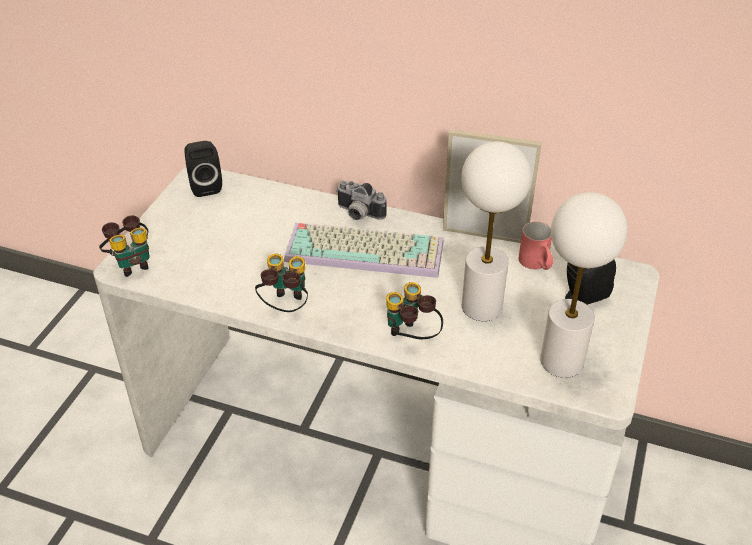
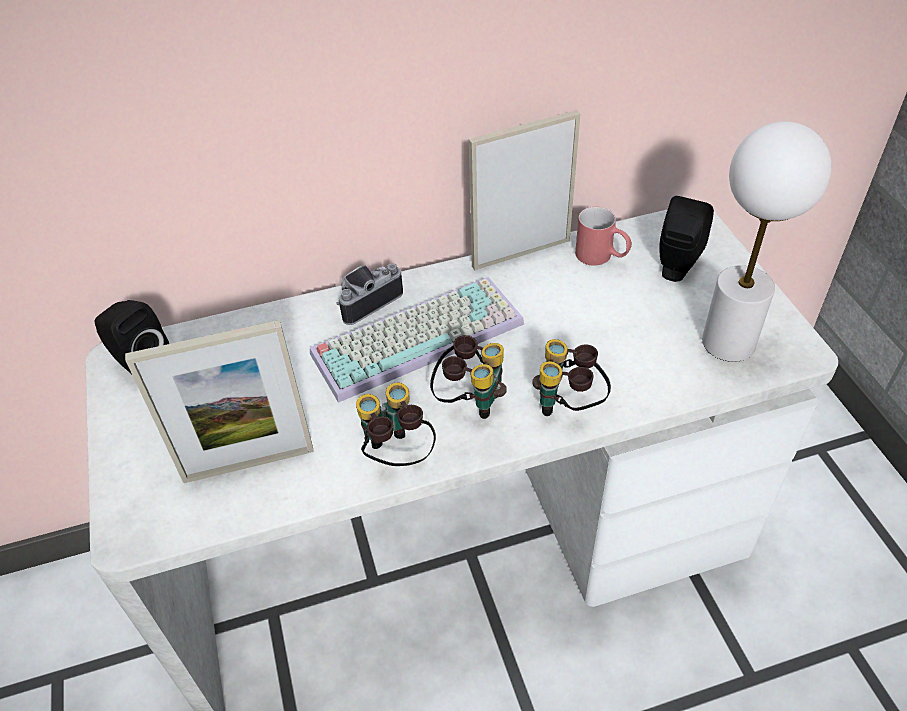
camera: 35 degrees left, 5 degrees up
(131, 263) = (139, 519): binoculars -> binoculars (470, 400)
(207, 267) = (249, 464): none -> picture frame
(358, 214) = (366, 300): camera -> camera turned 150 degrees clockwise
(482, 306) = (598, 330): white table lamp -> none

